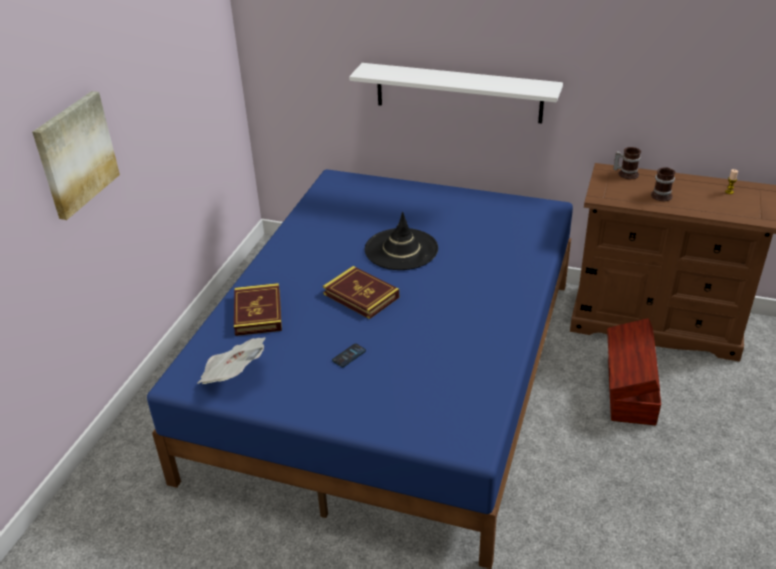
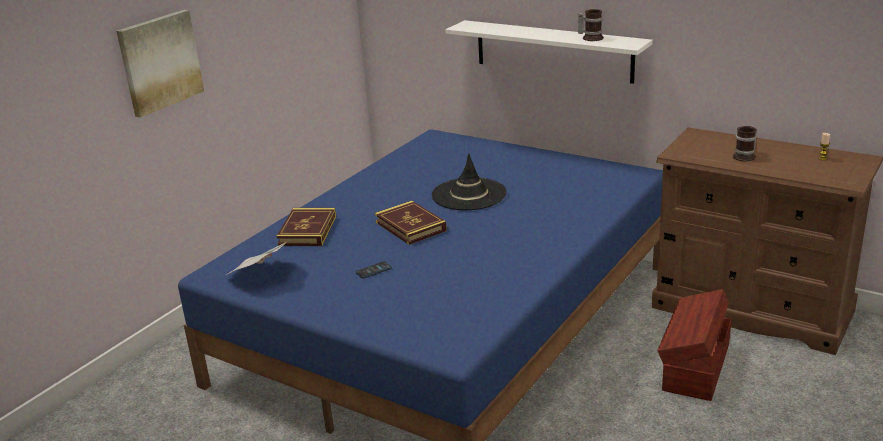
camera: 15 degrees right, 10 degrees down
(626, 173) = (716, 137): mug -> mug (591, 37)

